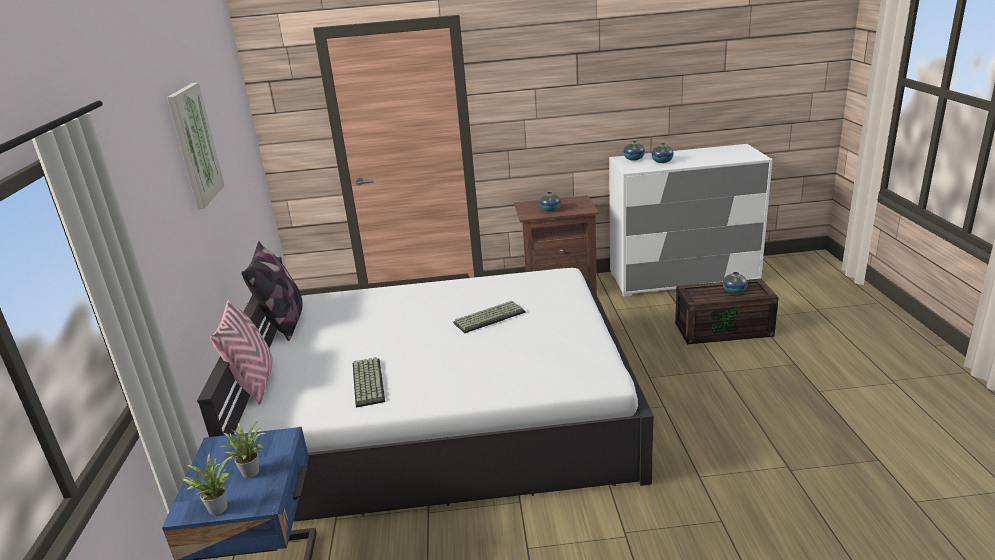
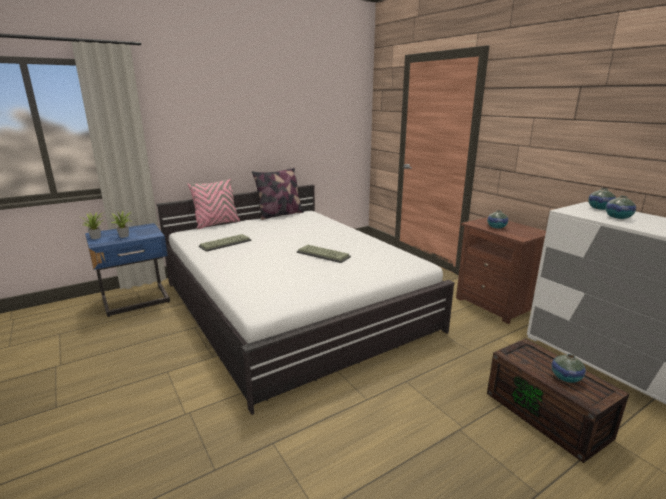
camera: 60 degrees right, 5 degrees down
(194, 145) = (269, 100): picture -> none

